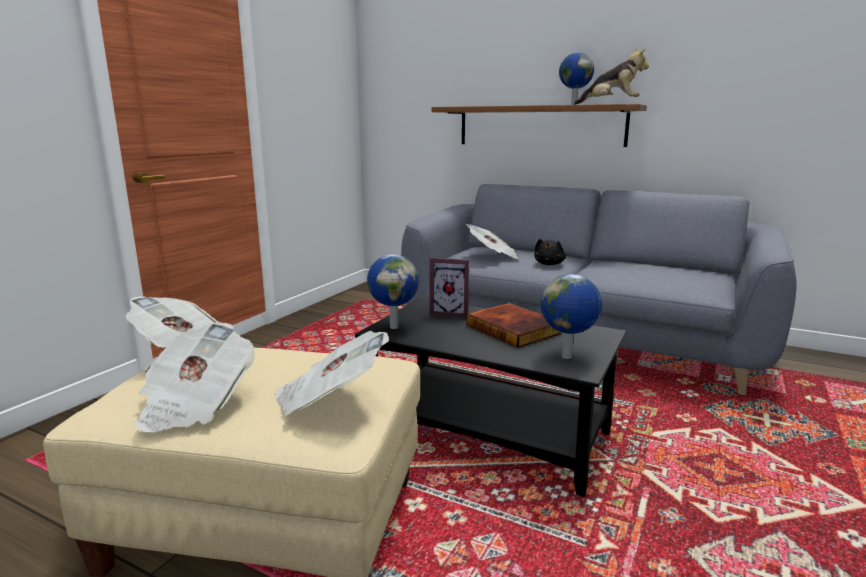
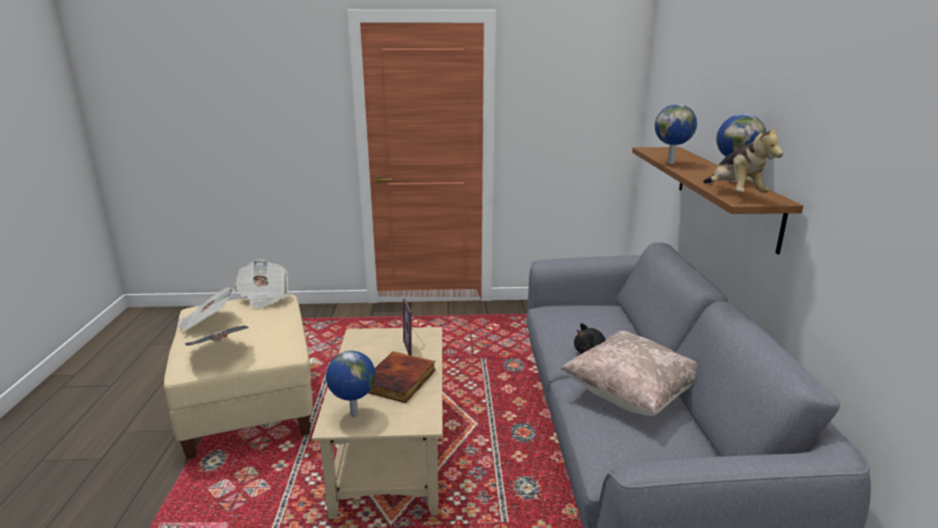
camera: 60 degrees right, 5 degrees up
(394, 327) = (368, 336): globe -> globe (671, 163)
(490, 433) = (392, 451): black coffee table -> beige coffee table
(493, 256) = (577, 321): newspaper -> none
(619, 268) = (631, 395): none -> beige pillow

